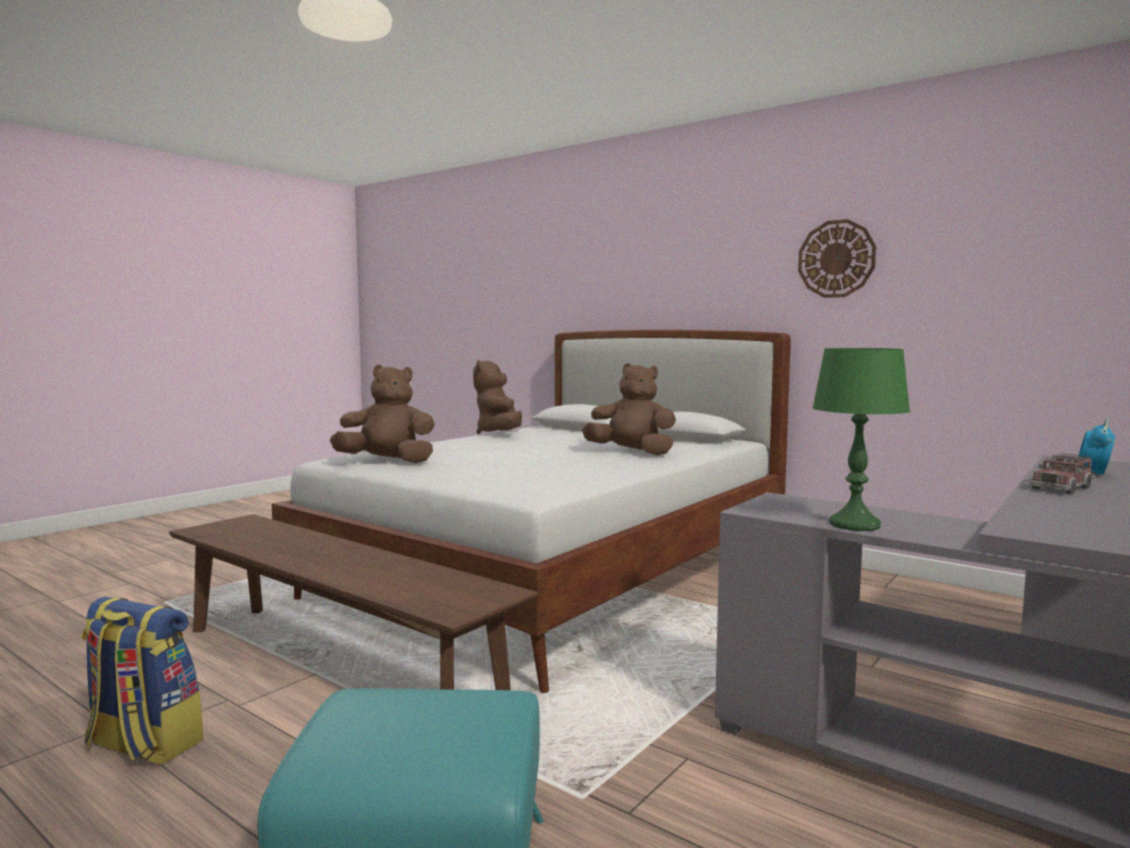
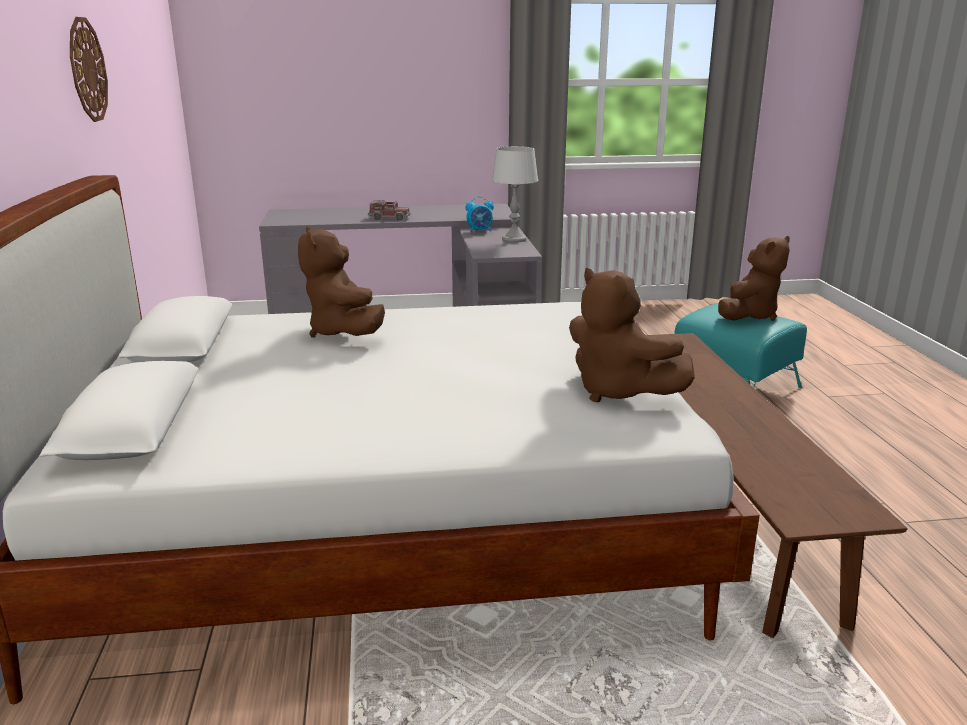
camera: 135 degrees left, 15 degrees up
(142, 745) = (872, 494): backpack -> none
(500, 434) = (289, 452): brown plush toy -> brown plush toy (749, 315)
(855, 525) = (514, 239): green table lamp -> grey table lamp
(1093, 475) = (334, 217): alarm clock -> alarm clock (480, 231)

